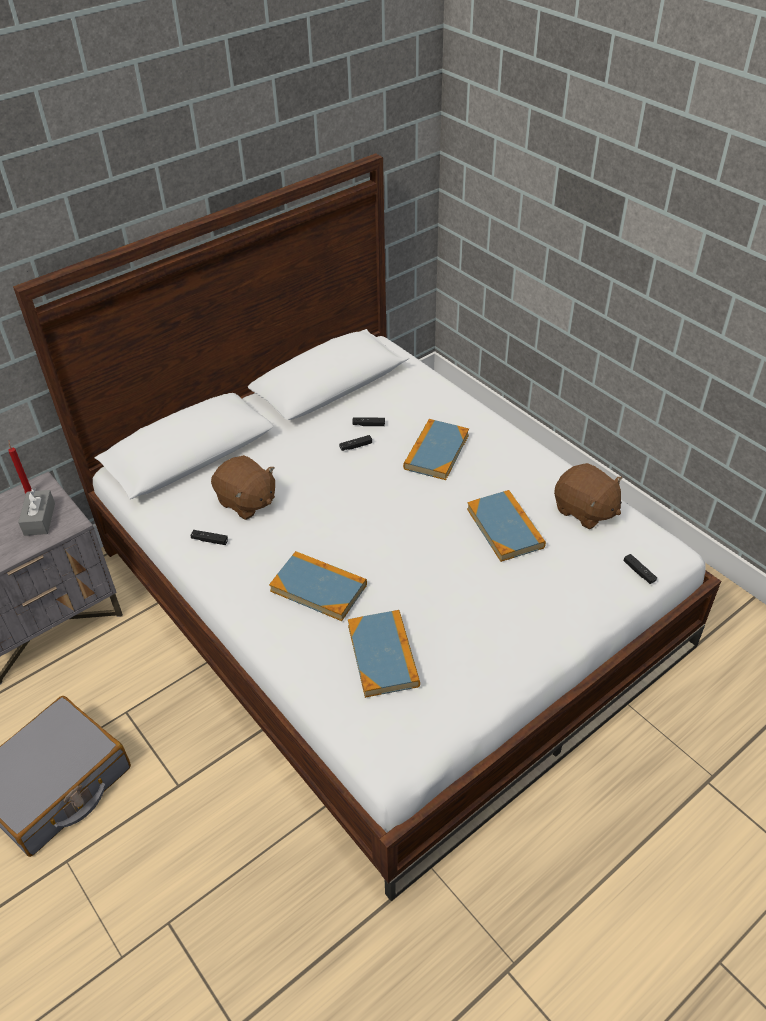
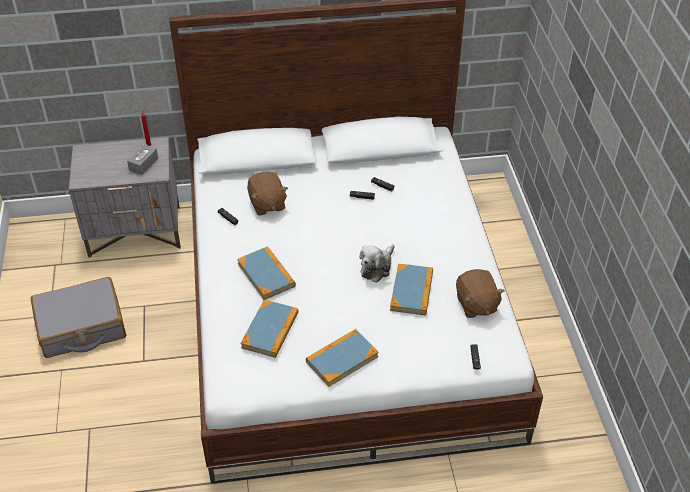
camera: 30 degrees right, 0 degrees up
(436, 452) = (410, 223): book -> book (342, 359)
(442, 518) = (377, 267): none -> plush toy

